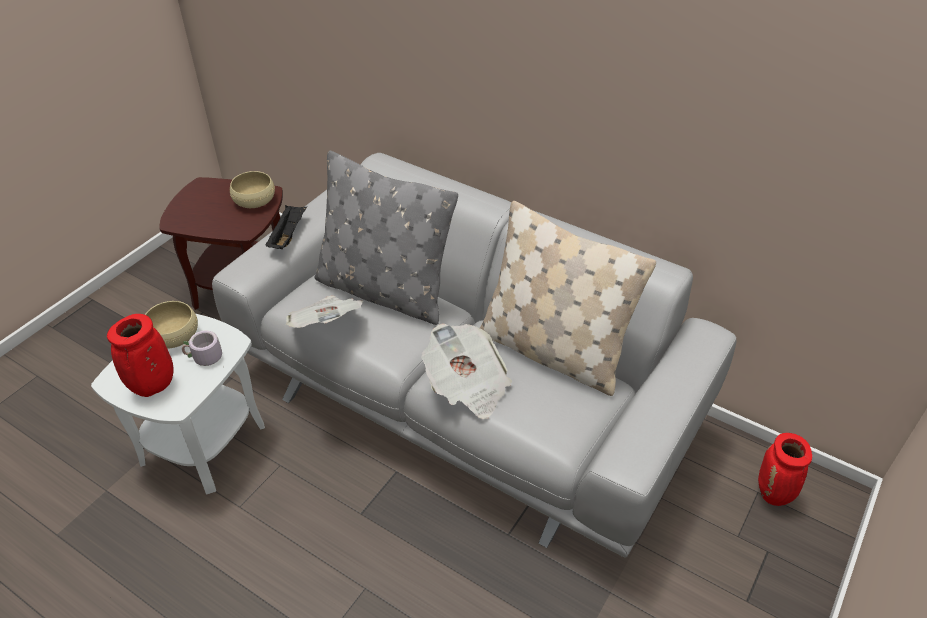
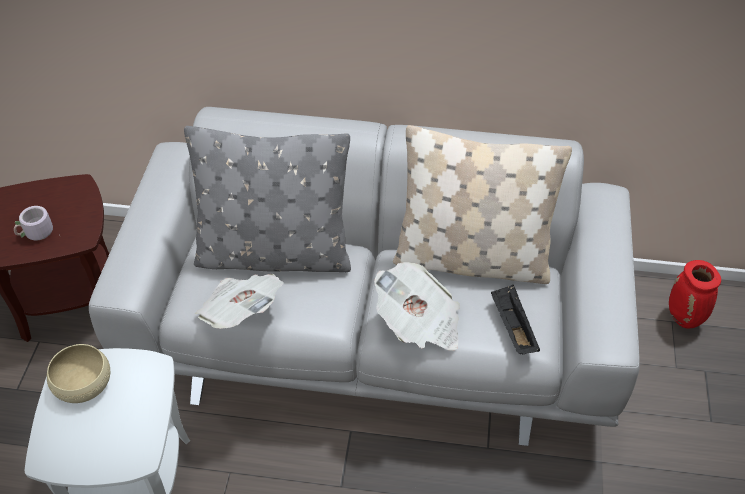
camera: 25 degrees left, 5 degrees up
(153, 387) = (99, 448): red vase -> none
(204, 358) = (135, 395): grey mug -> grey mug (36, 234)
(254, 200) = (69, 199): beige bowl -> none
(288, 235) = (143, 228): black tray -> black tray (512, 327)

